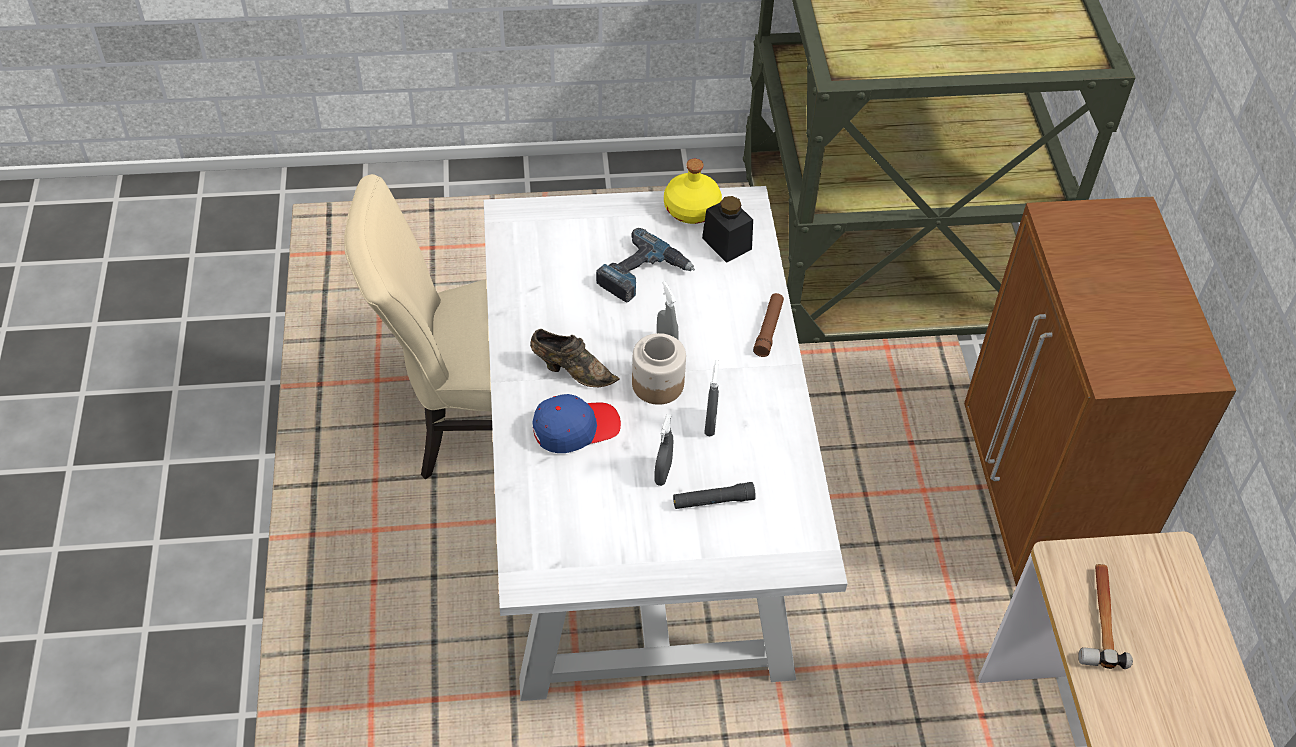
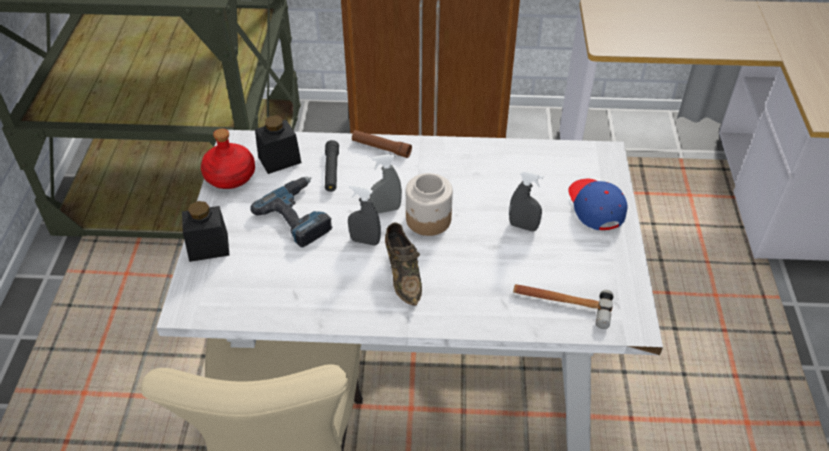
camera: 80 degrees left, 5 degrees down
(571, 370) = (403, 275): brown shoe -> brown shoe turned 135 degrees clockwise
(575, 428) = (470, 278): blue cap -> blue cap (595, 207)
(586, 213) = (208, 247): none -> black jar
(691, 209) = (230, 176): yellow bottle -> red bottle
(710, 424) = (475, 193): grey spray bottle -> grey spray bottle (365, 241)
(713, 501) = (551, 200): black flashlight -> black flashlight (331, 171)
(1100, 618) = (645, 39): hammer -> hammer (561, 304)

